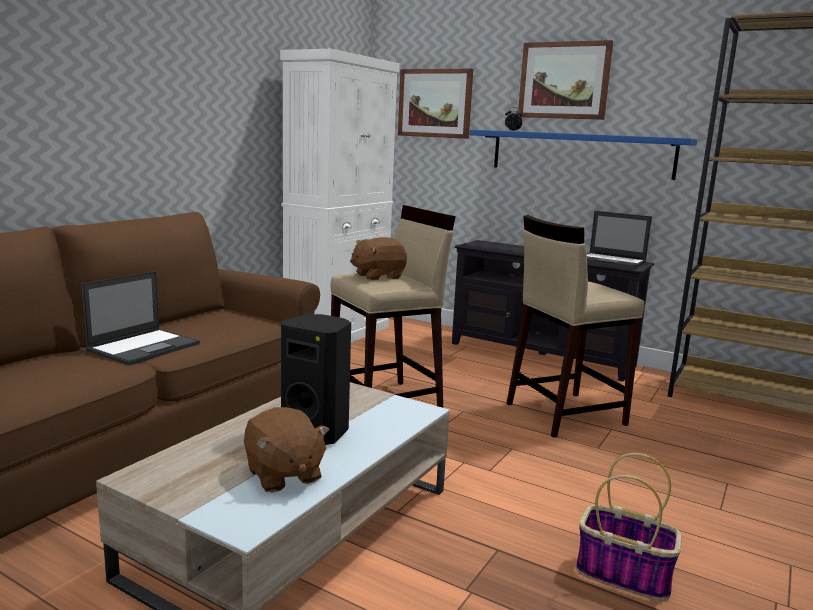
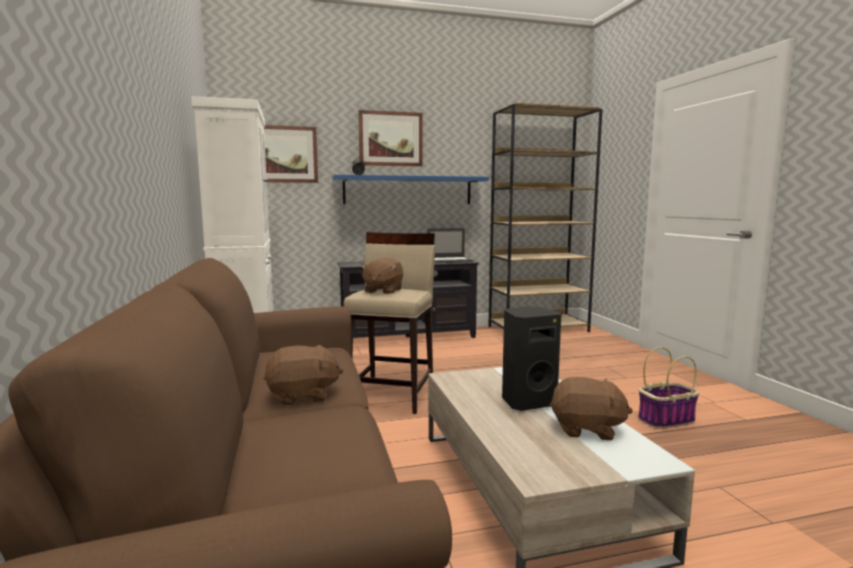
camera: 45 degrees left, 5 degrees down
(145, 347) = (303, 396): laptop -> brown plush toy
(563, 413) = (488, 363): beige stool -> none

